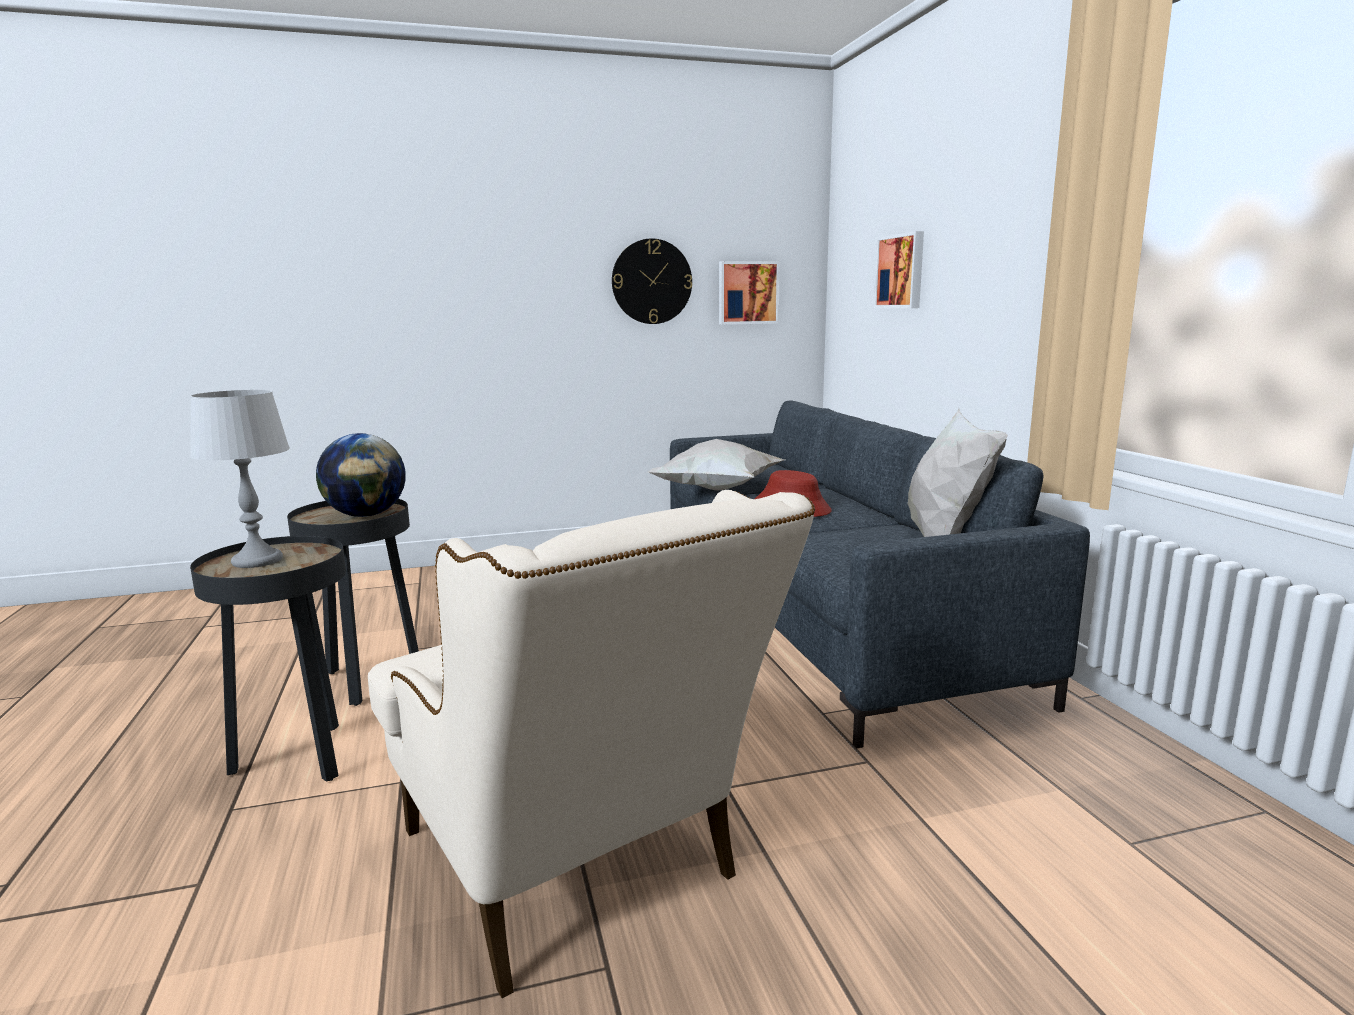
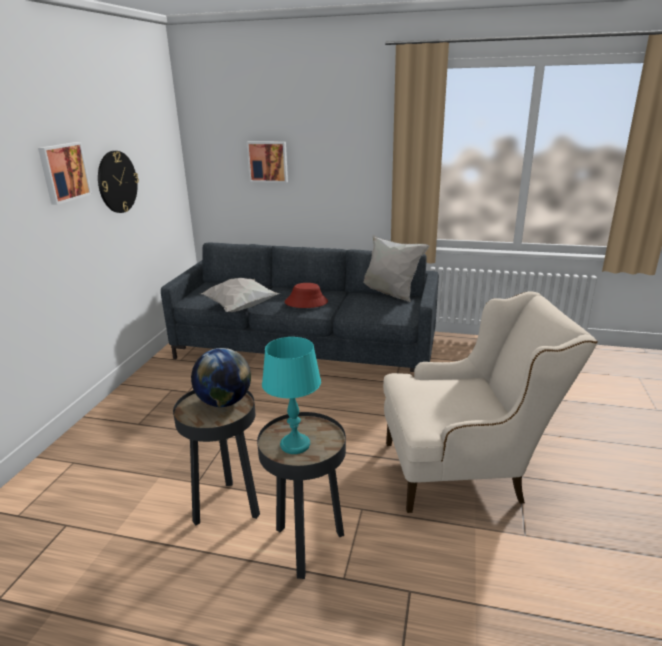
camera: 60 degrees left, 10 degrees up
(257, 561) = (295, 445): grey table lamp -> turquoise table lamp
(747, 293) = (158, 178): picture -> picture (63, 172)

